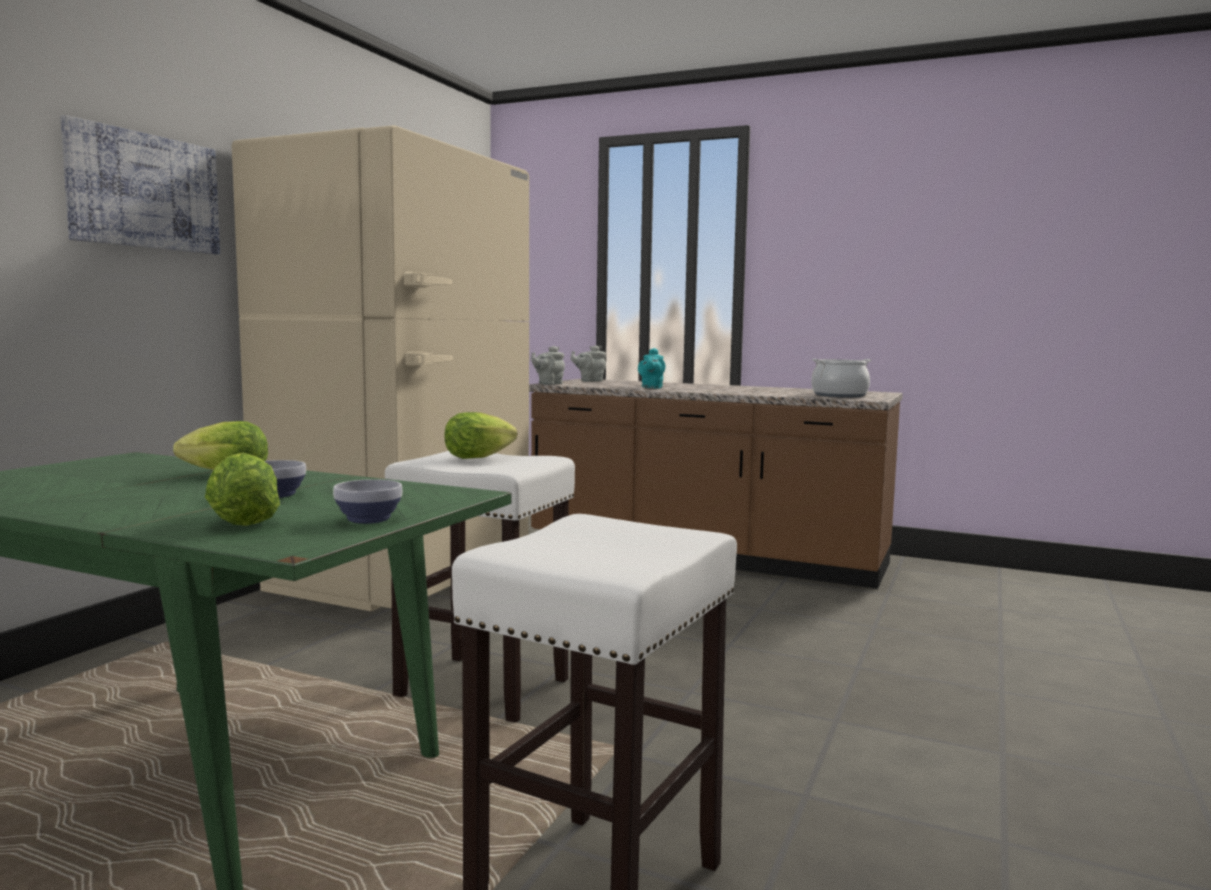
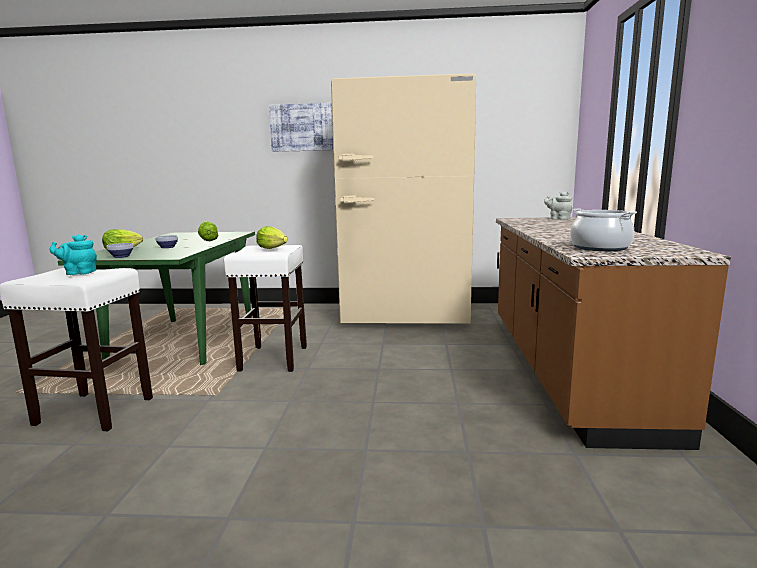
camera: 70 degrees right, 5 degrees up
(548, 384) = (508, 218): grey teapot -> none
(651, 387) = (538, 226): turquoise teapot -> turquoise teapot (78, 273)

